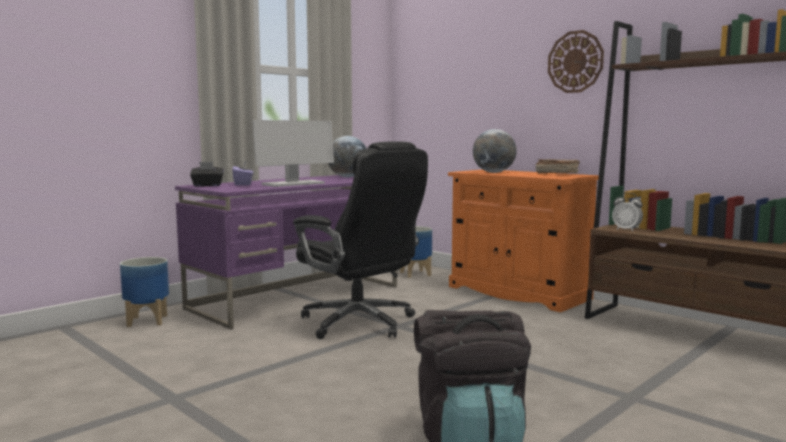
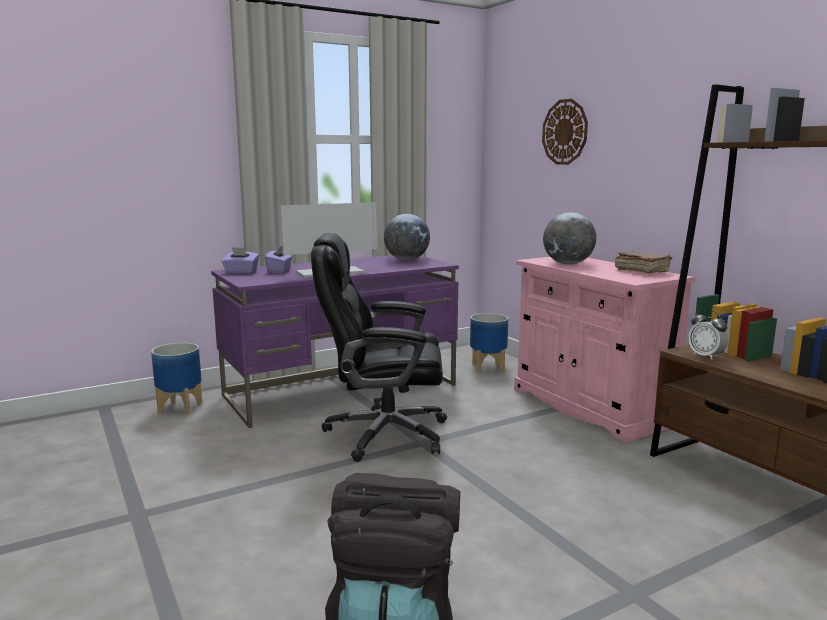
camera: 15 degrees right, 5 degrees up
(207, 185) = (241, 272): black tissue box -> purple tissue box
(360, 323) = (383, 434): black office chair -> black office chair turned 120 degrees clockwise
(517, 293) = (590, 406): orange cabinet -> pink cabinet
(575, 62) = (675, 131): wall clock -> wall clock (565, 132)

